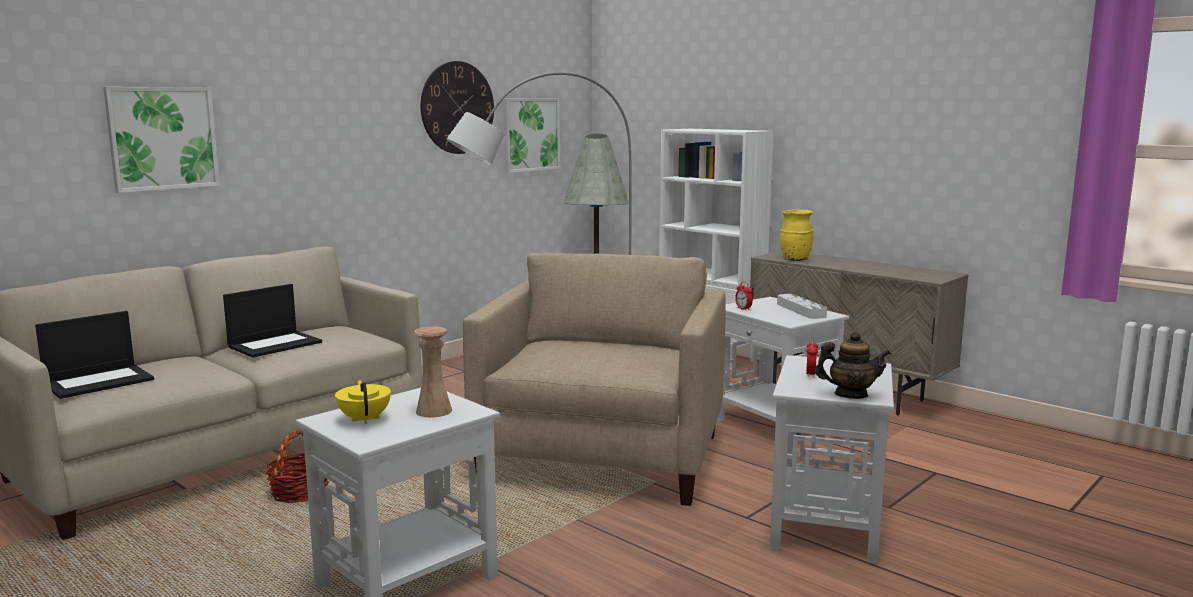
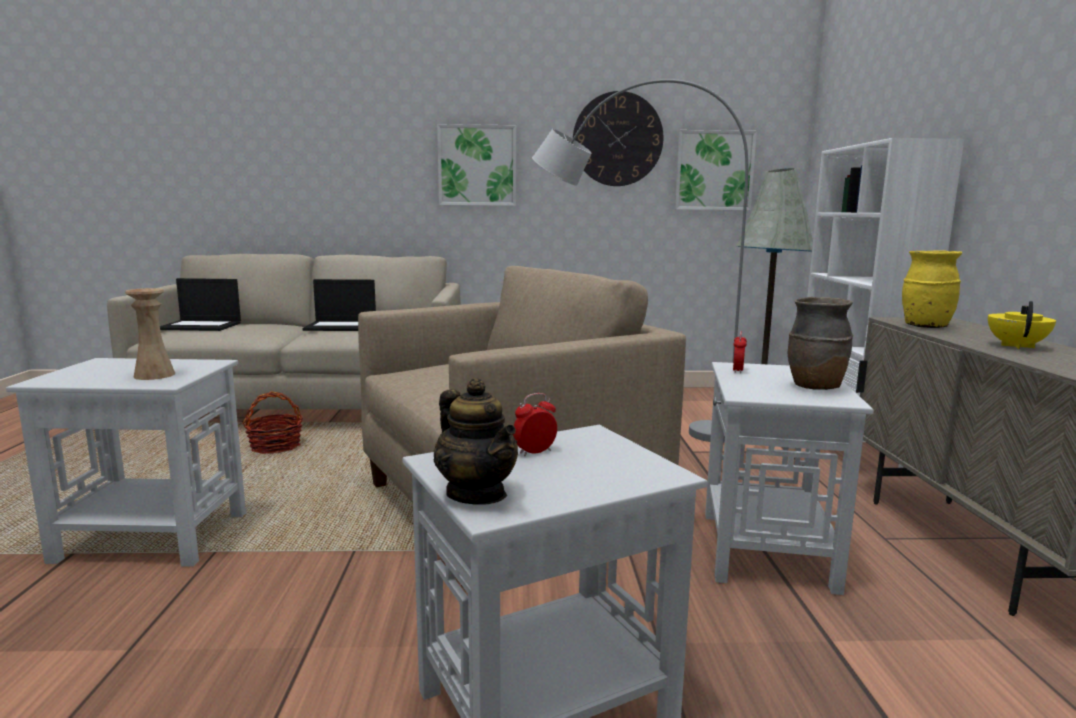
camera: 45 degrees right, 0 degrees up
(162, 138) = (327, 157): picture -> picture (477, 165)
(365, 419) = (110, 368): yellow teapot -> yellow teapot (1016, 346)
(801, 310) = (814, 387): grey tray -> brown vase

